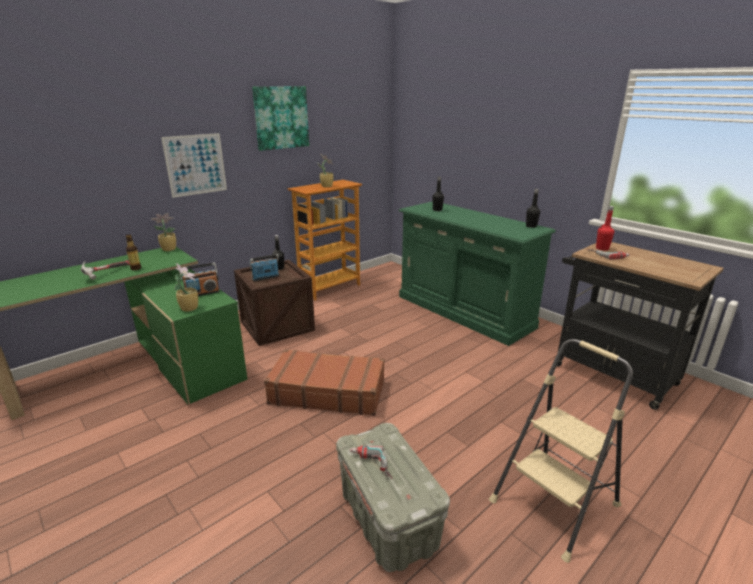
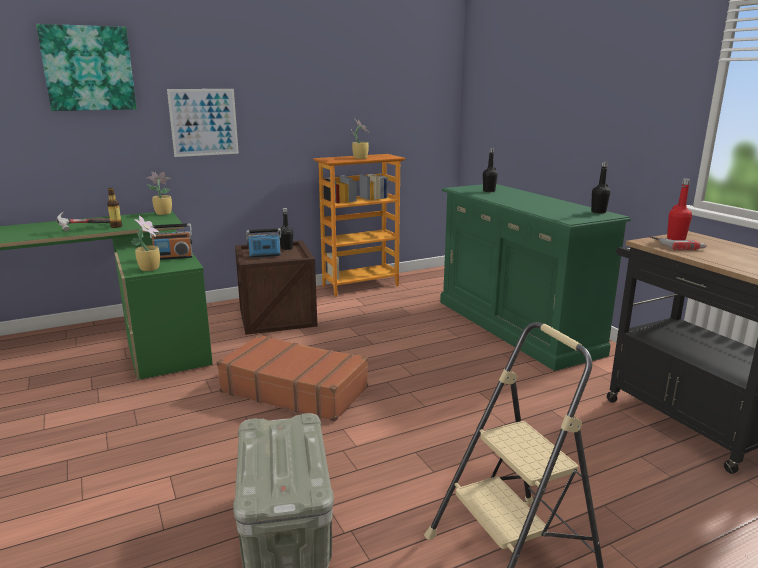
camera: 15 degrees right, 5 degrees down
(281, 117) = (310, 75): picture -> picture (88, 68)
(370, 466) = (260, 451): power drill -> none

